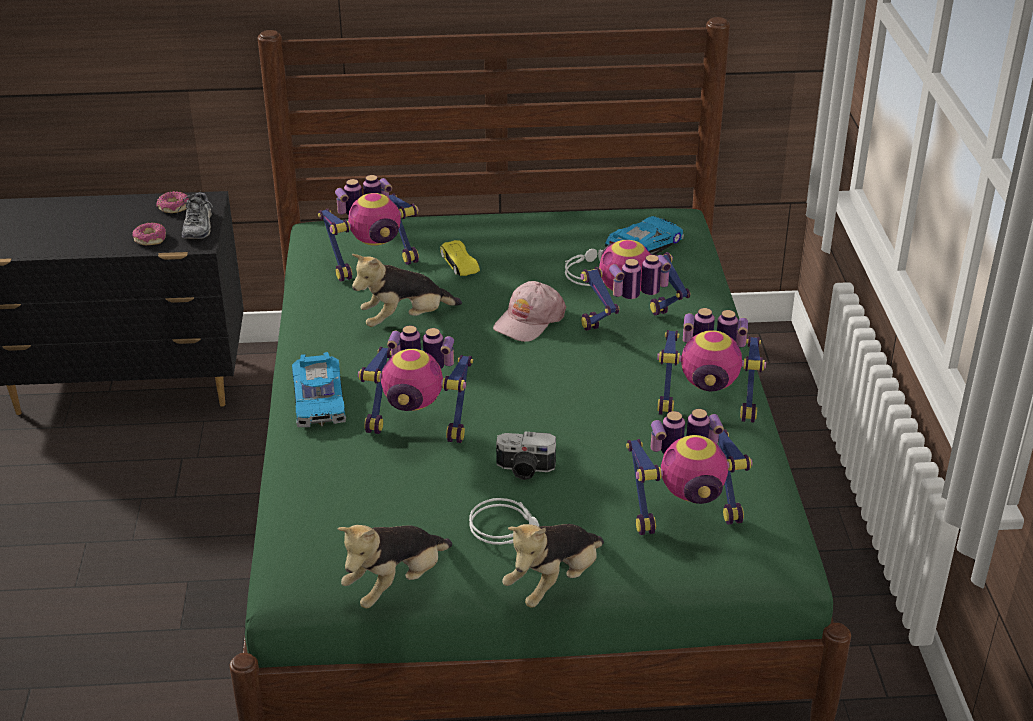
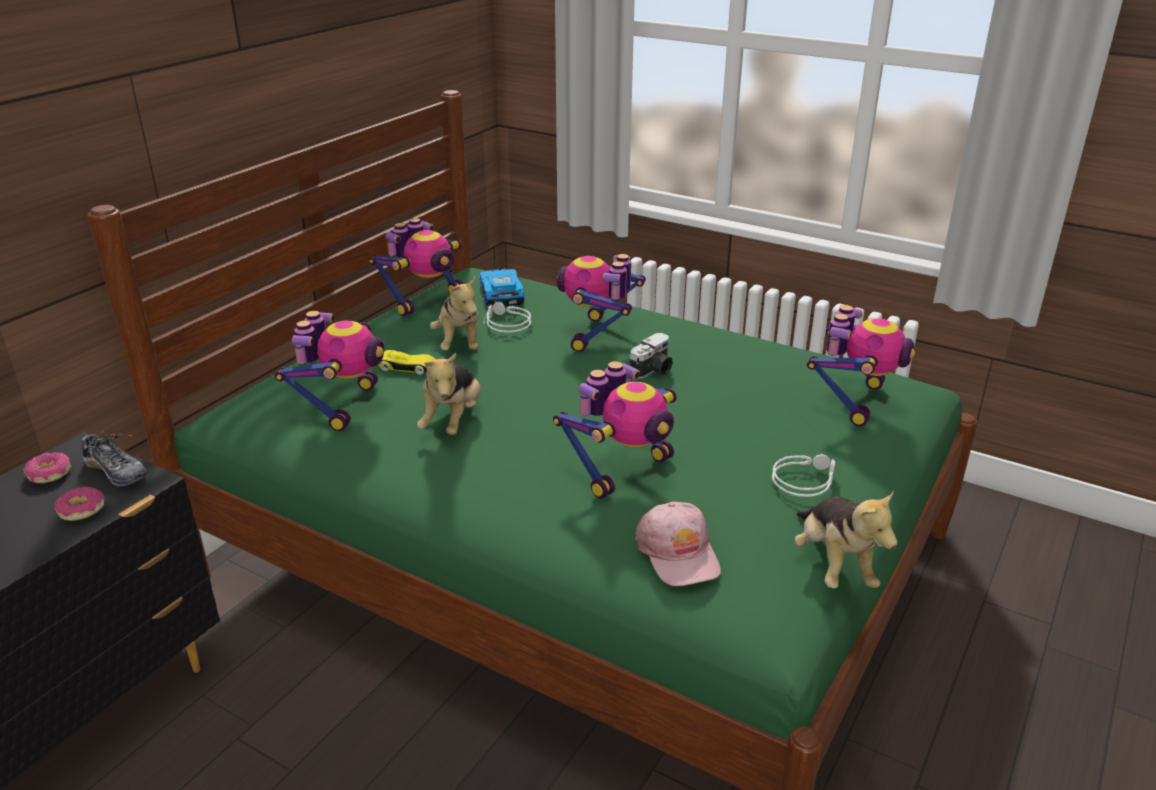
camera: 55 degrees left, 5 degrees down
(320, 399) = (515, 507): toy car -> none
(525, 469) = (735, 442): camera -> camera (653, 370)
(529, 320) = (535, 368): pink cap -> pink cap (678, 553)
(554, 582) = (889, 485): plush toy -> plush toy (459, 343)
(707, 408) = (734, 346): toy robot -> toy robot (425, 300)

